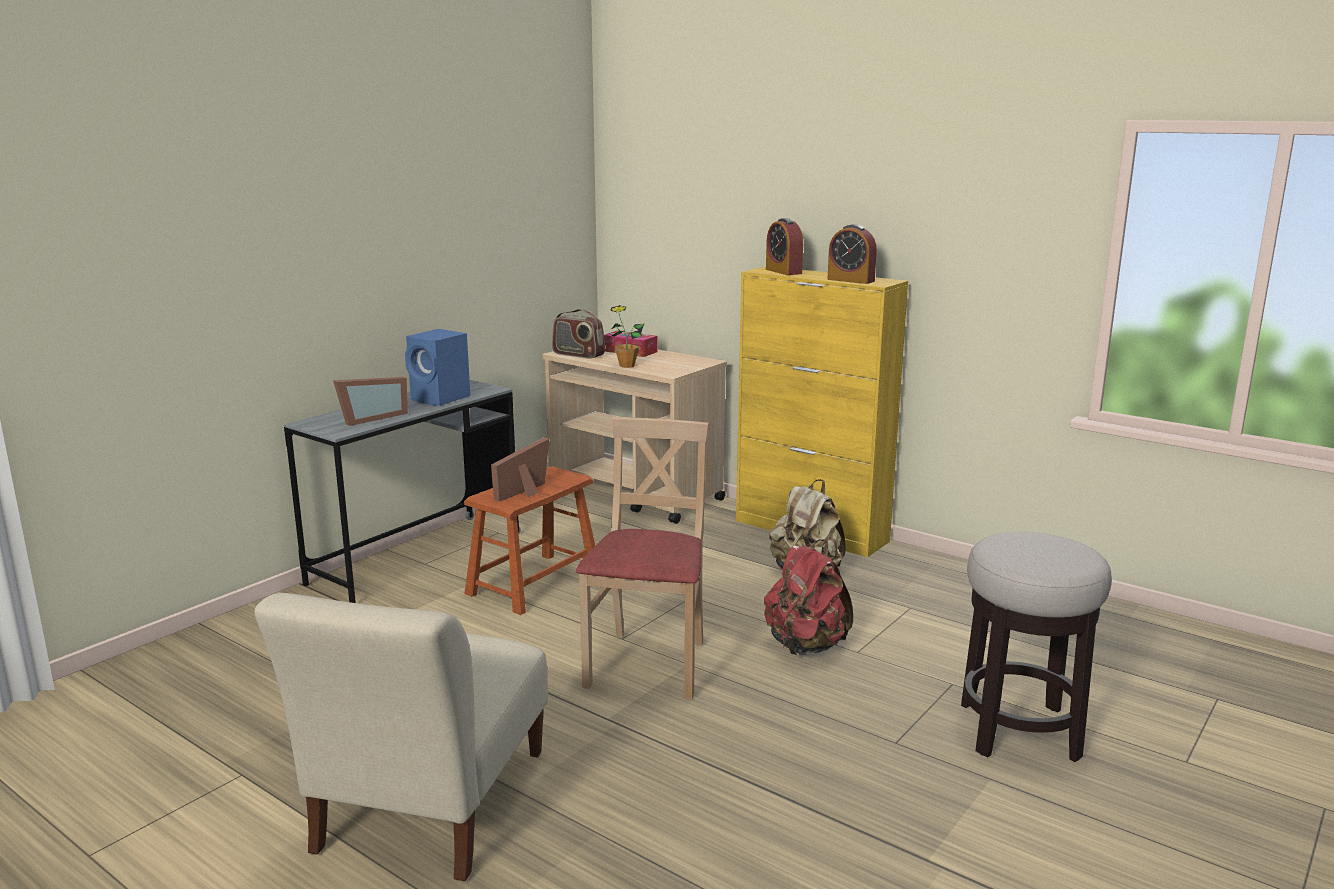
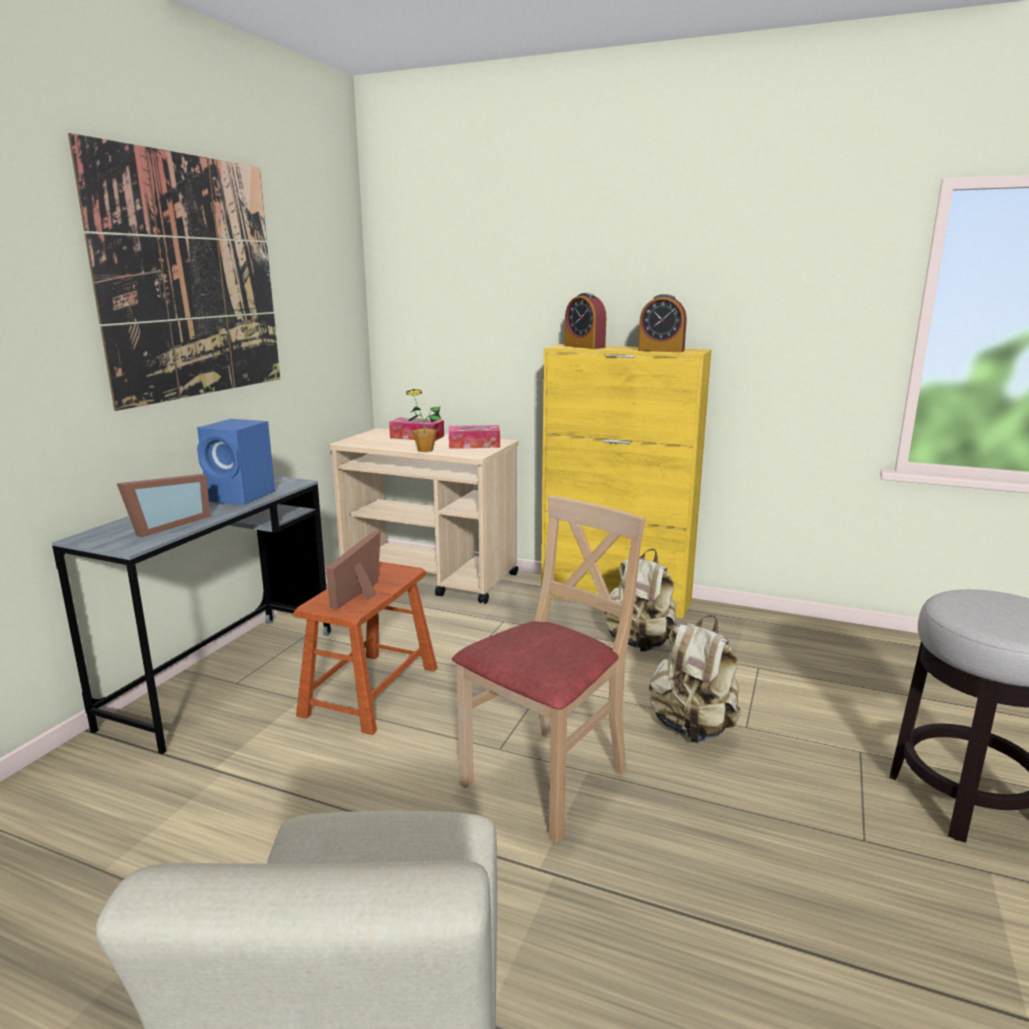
camera: 15 degrees left, 0 degrees up
(414, 205) = (192, 278): none -> picture
(578, 355) = (367, 443): radio -> none
(649, 665) = (547, 780): beige chair -> beige chair turned 45 degrees clockwise
(678, 363) = (474, 445): none -> tissue box
(805, 646) = (693, 728): red backpack -> beige backpack

